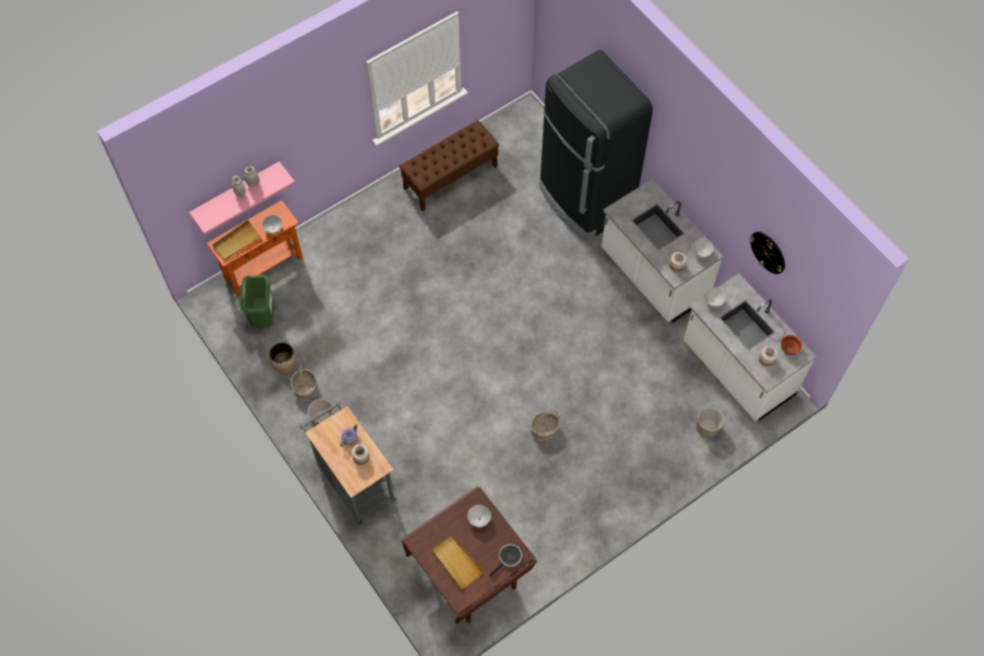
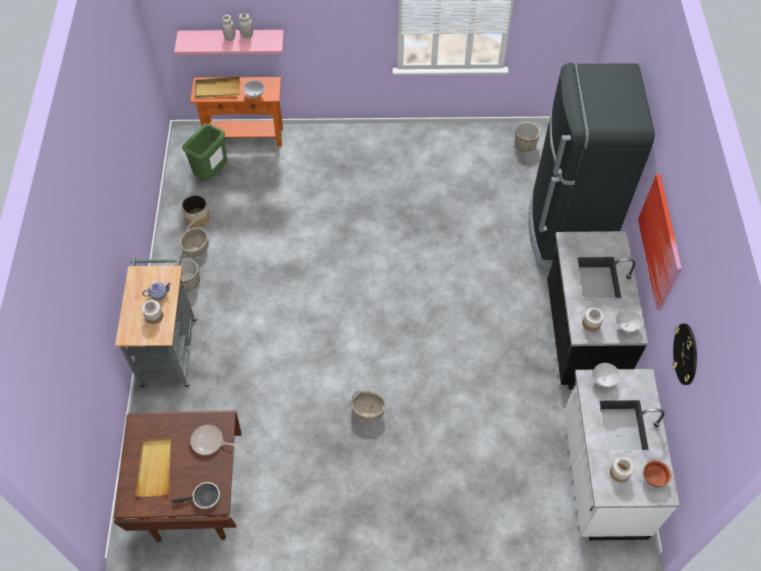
camera: 35 degrees right, 5 degrees down
(450, 177) = (457, 149): brown bench -> none
(479, 519) = (209, 442): white bowl -> frying pan
(653, 275) = (581, 335): white counter -> black counter
(698, 179) = (661, 242): none -> picture
(707, 427) = (528, 512): planter -> planter (525, 144)

